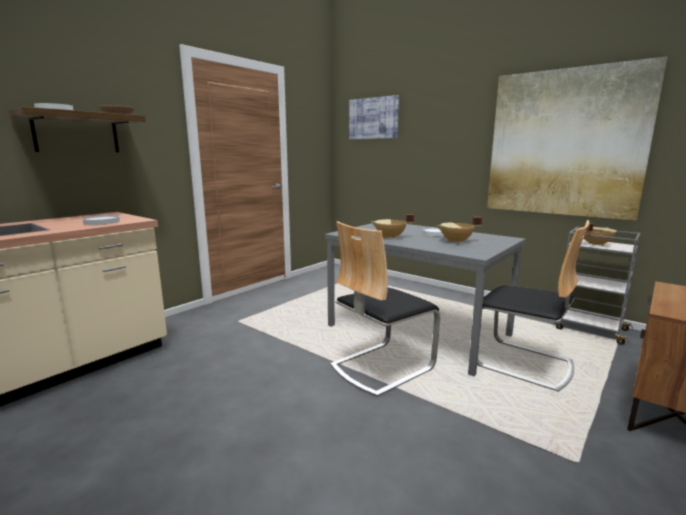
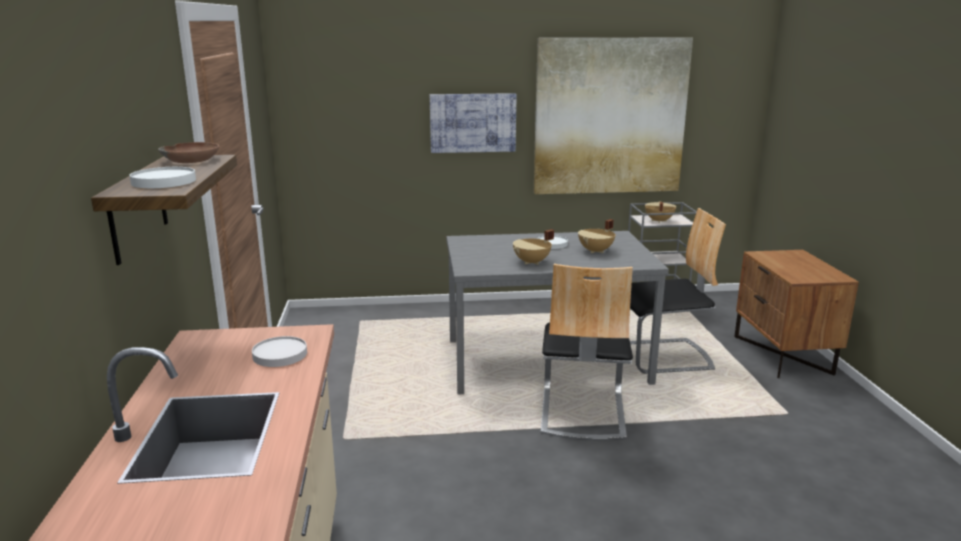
camera: 45 degrees left, 5 degrees up
(373, 118) = (351, 79): picture -> picture (473, 123)

